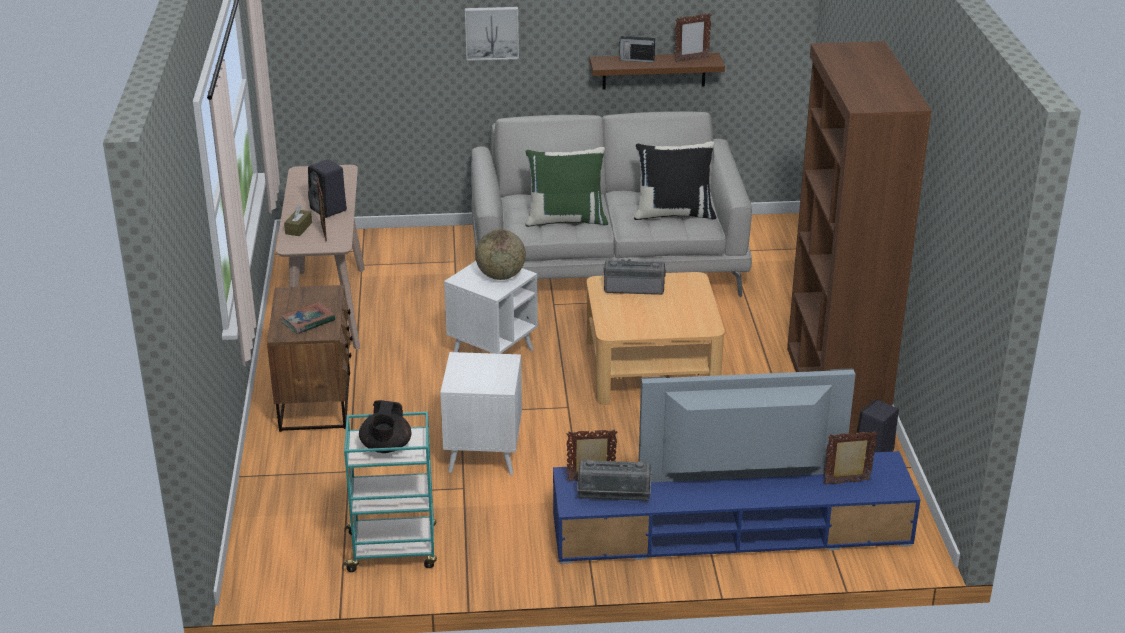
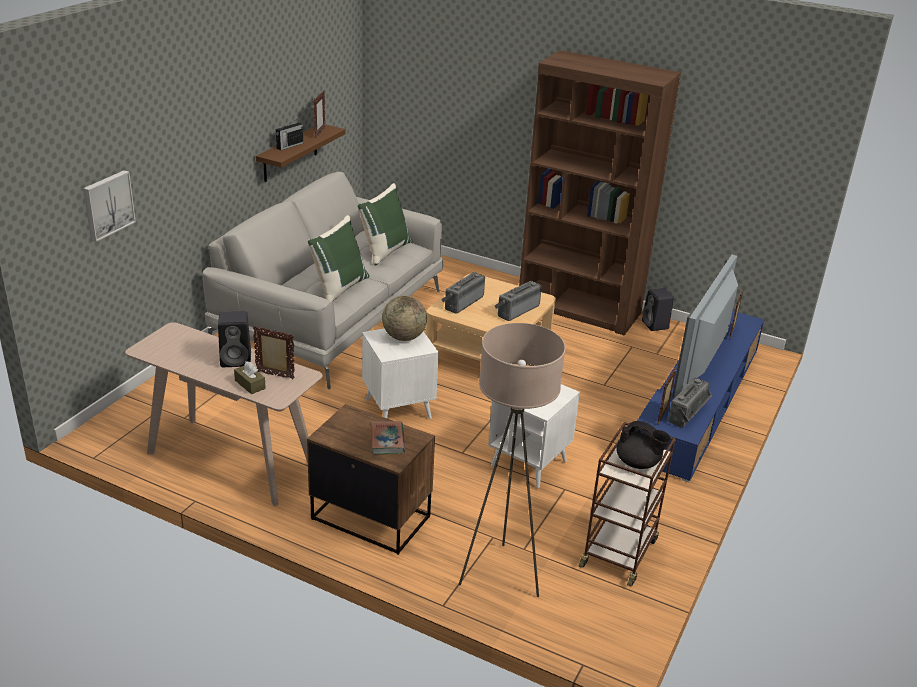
camera: 60 degrees left, 0 degrees up
(298, 493) = (500, 575): none -> beige floor lamp
(394, 550) = (619, 552): turquoise cart -> brown cart
(491, 32) = (196, 158): picture -> picture (107, 205)
(660, 321) = (516, 310): none -> radio
(674, 213) = (385, 250): black pillow -> green pillow

